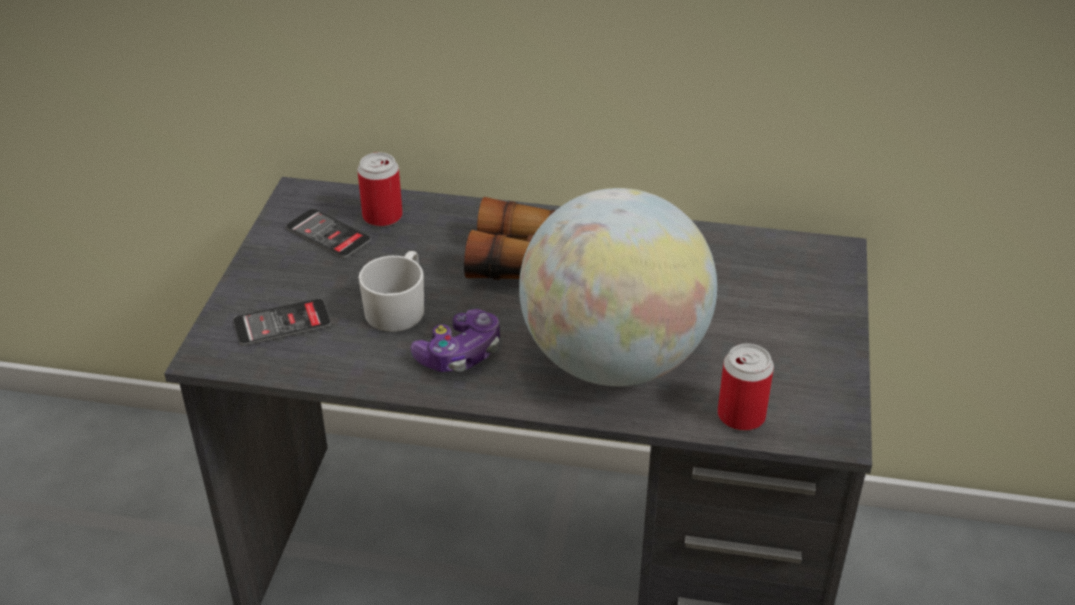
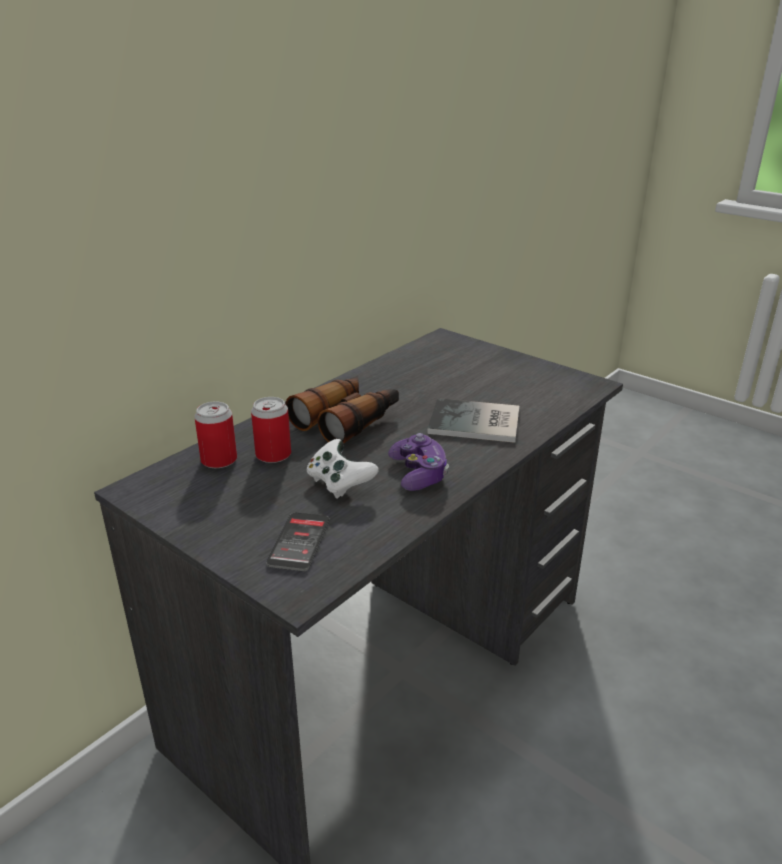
camera: 60 degrees left, 10 degrees down
(328, 234) = (209, 490): phone -> none
(398, 307) = (339, 483): white mug -> white game controller
(613, 360) = (476, 423): globe -> book
(741, 415) = (559, 402): can -> can (273, 455)

